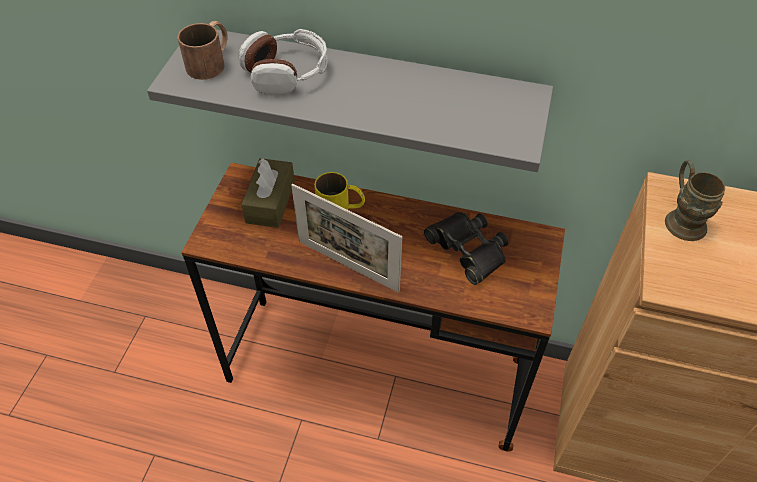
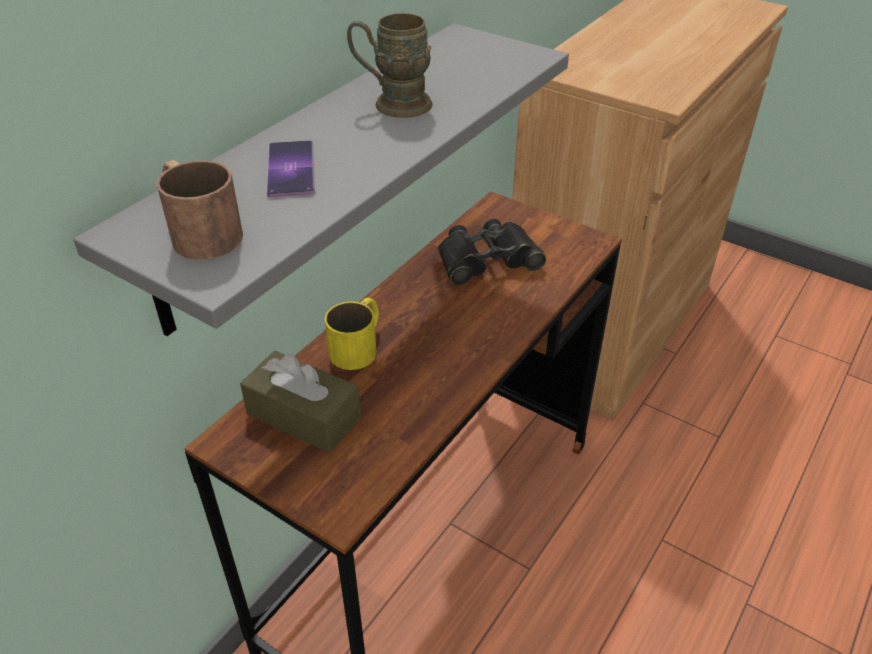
camera: 70 degrees left, 10 degrees down
(287, 73) = (291, 169): headphones -> phone
(348, 266) = (465, 362): picture frame -> none
(681, 218) = (589, 72): brown mug -> brown mug (392, 103)

